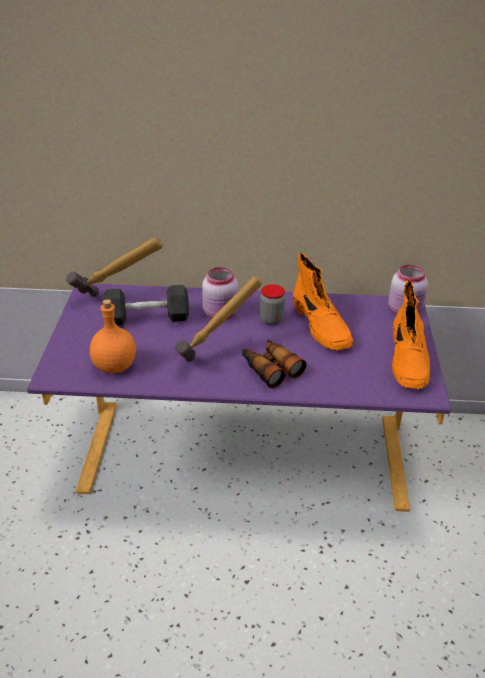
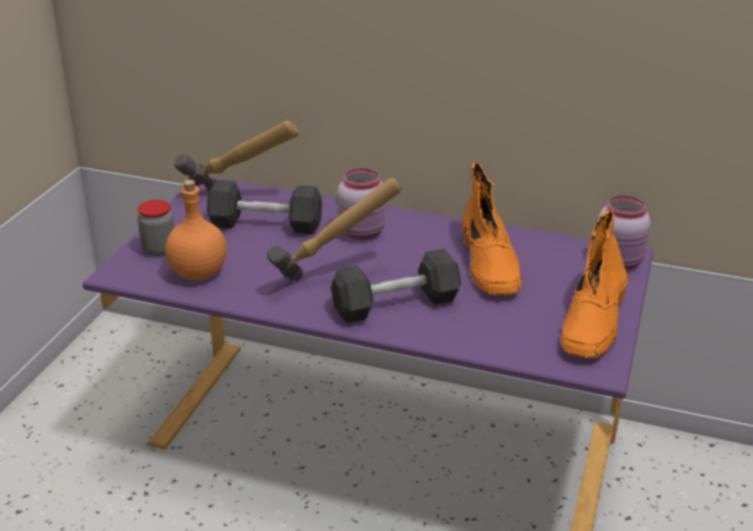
camera: 15 degrees right, 5 degrees down
(270, 368) = (395, 304): binoculars -> black dumbbell
(271, 320) = (426, 248): jar -> jar (159, 249)

